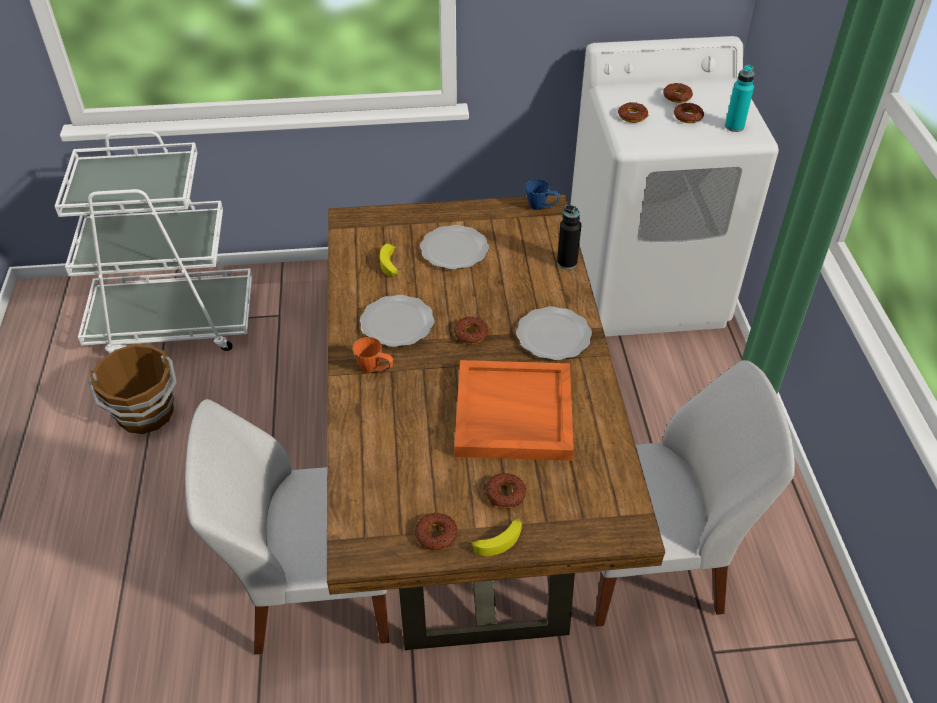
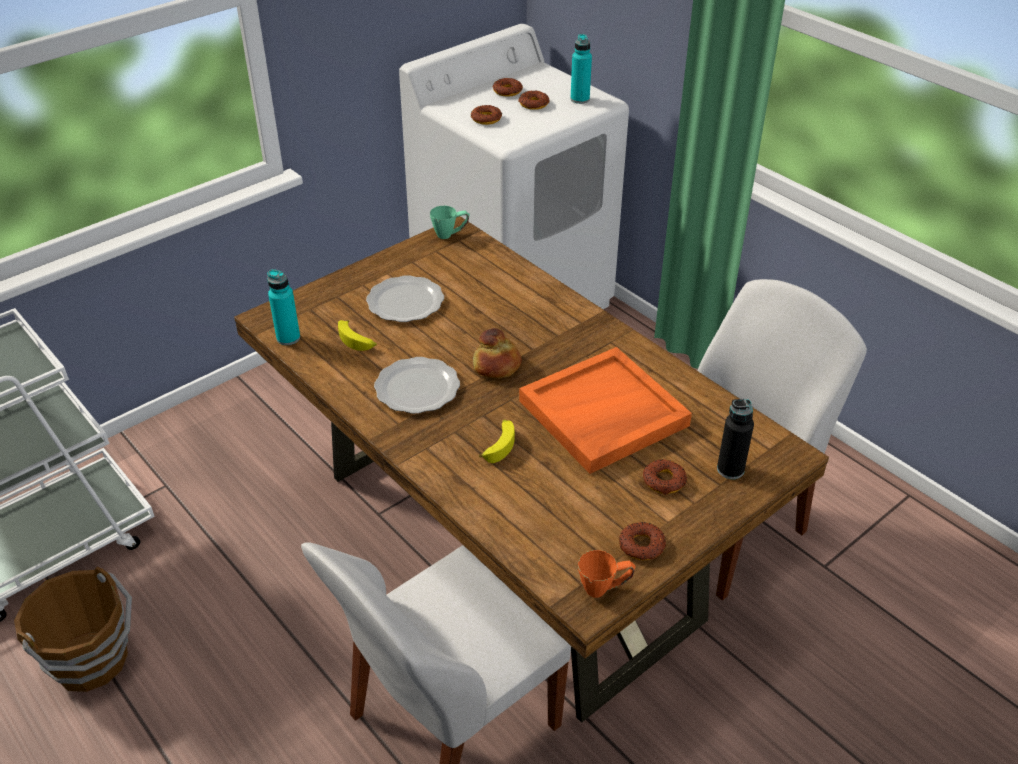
camera: 35 degrees left, 5 degrees down
(347, 241) = (288, 338): none -> turquoise bottle
(375, 369) = (438, 437): orange mug -> orange mug (604, 589)
(471, 333) = (496, 365): donut -> bread
(499, 540) = (697, 520): banana -> banana (499, 445)
(542, 207) = (450, 234): blue mug -> green mug
(554, 335) = (570, 334): plate -> none
(567, 263) = (520, 271): black bottle -> black bottle (730, 469)

